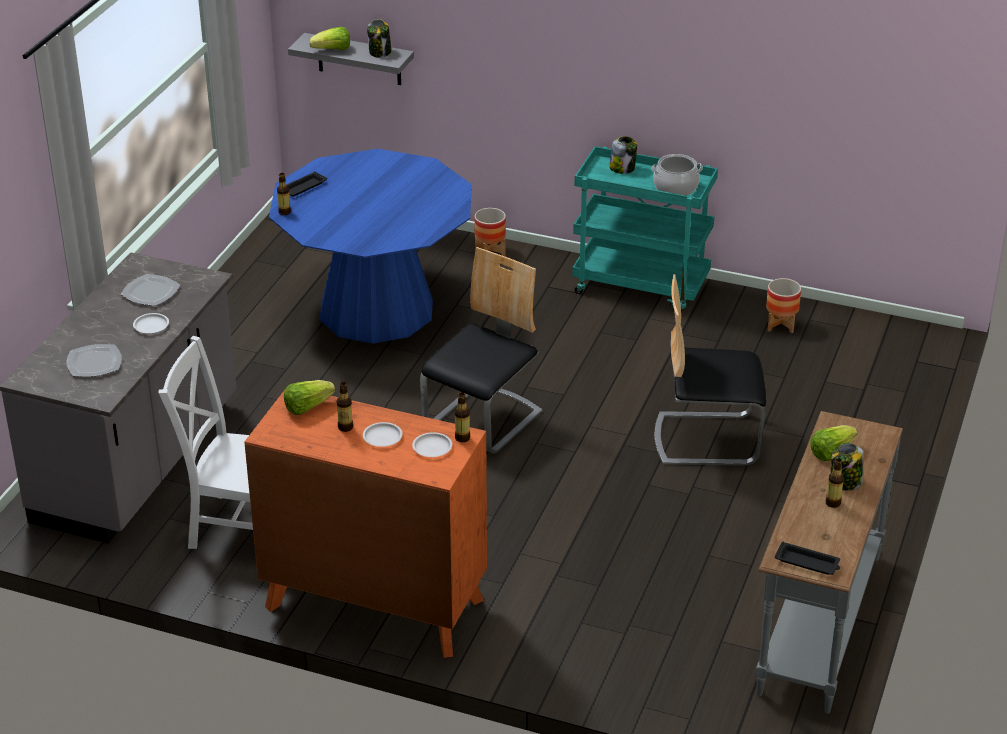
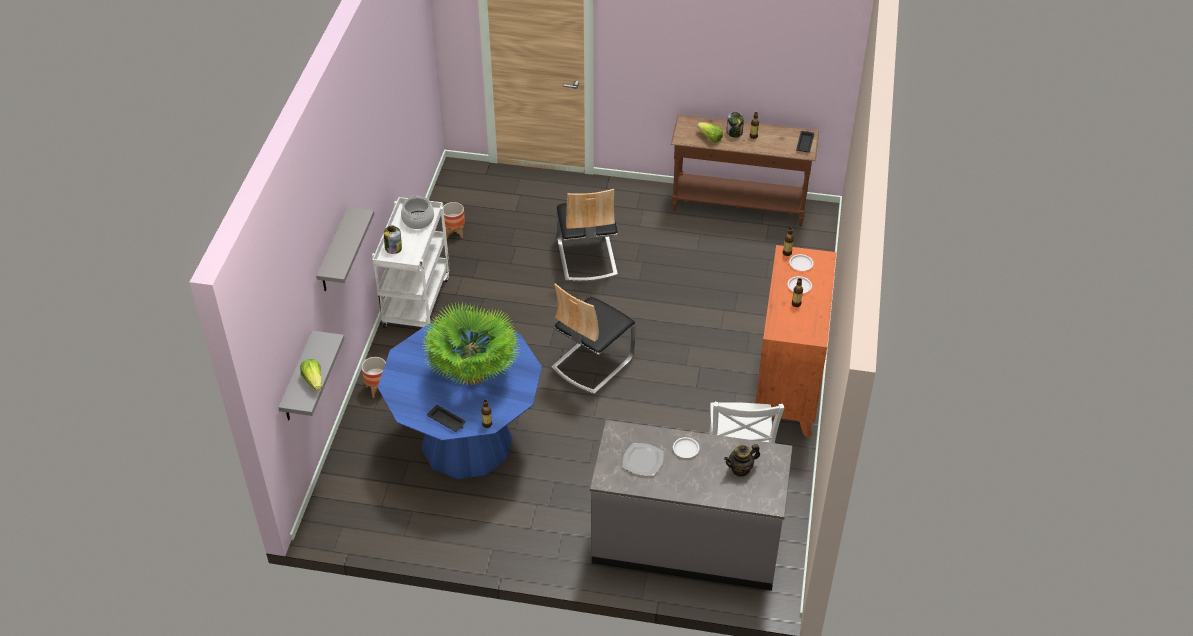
camera: 100 degrees left, 10 degrees up
(94, 363) = (740, 469): plate -> teapot
(307, 407) = (782, 325): lettuce -> none
(369, 209) = (474, 375): none -> potted plant
(380, 52) = (316, 350): jar -> none
(484, 420) = (592, 363): chair -> chair turned 75 degrees counterclockwise
(507, 37) = (334, 252): none -> grey shelf
(642, 287) = (416, 301): turquoise cart -> white cart
(817, 623) = (738, 207): grey console table -> brown console table

